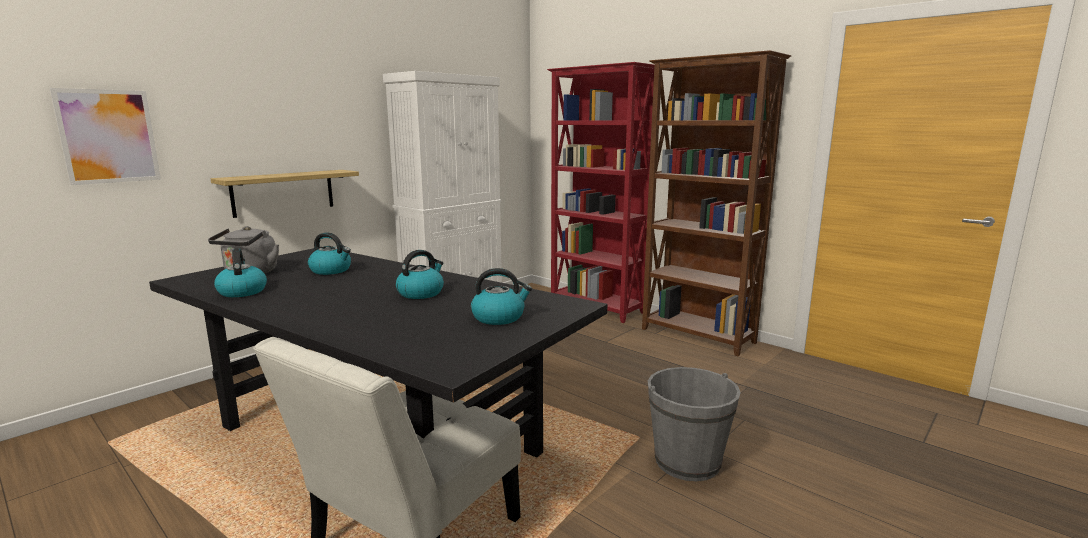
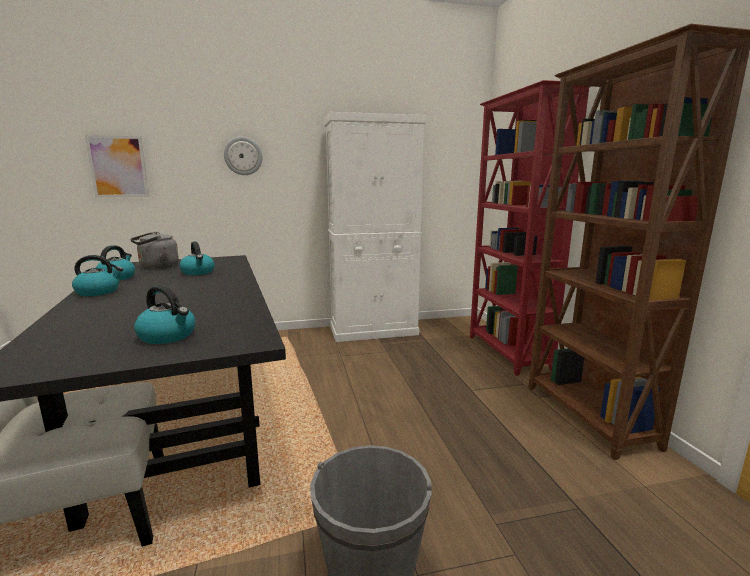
camera: 35 degrees right, 0 degrees up
(283, 192) = (236, 212): shelf -> none
(290, 119) = (243, 156): none -> wall clock
(421, 293) = (190, 300): kettle -> kettle (99, 292)

